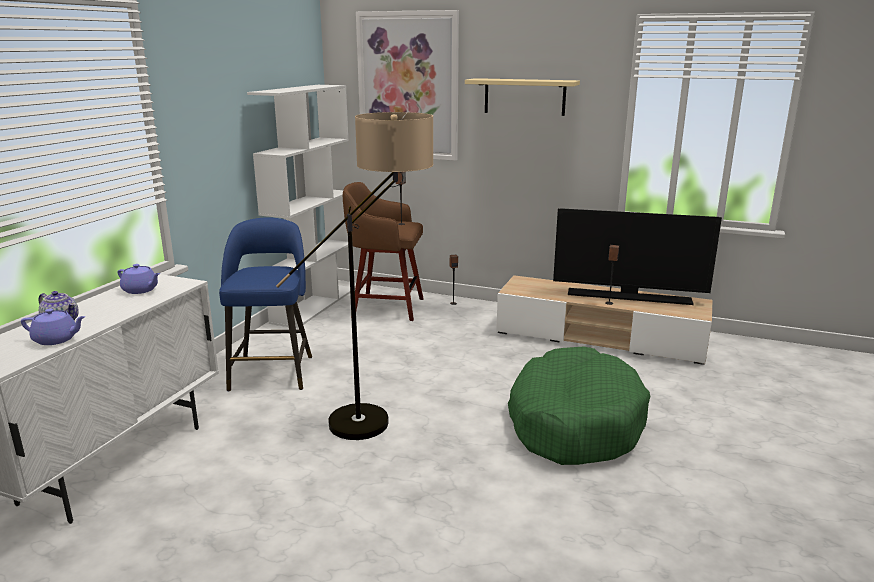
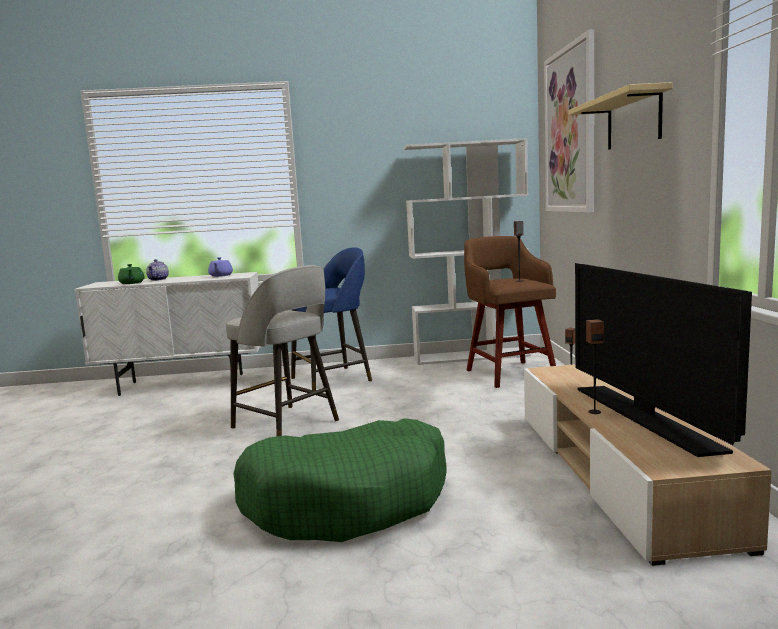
camera: 65 degrees right, 10 degrees down
(57, 339) = (132, 283): purple teapot -> green teapot
(382, 418) = (287, 425): floor lamp -> grey stool

